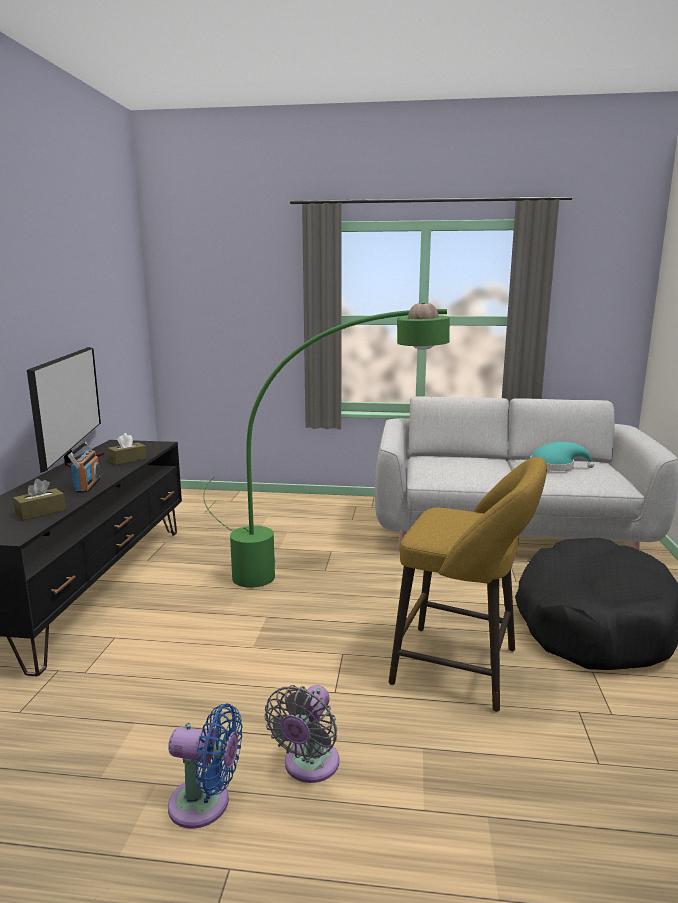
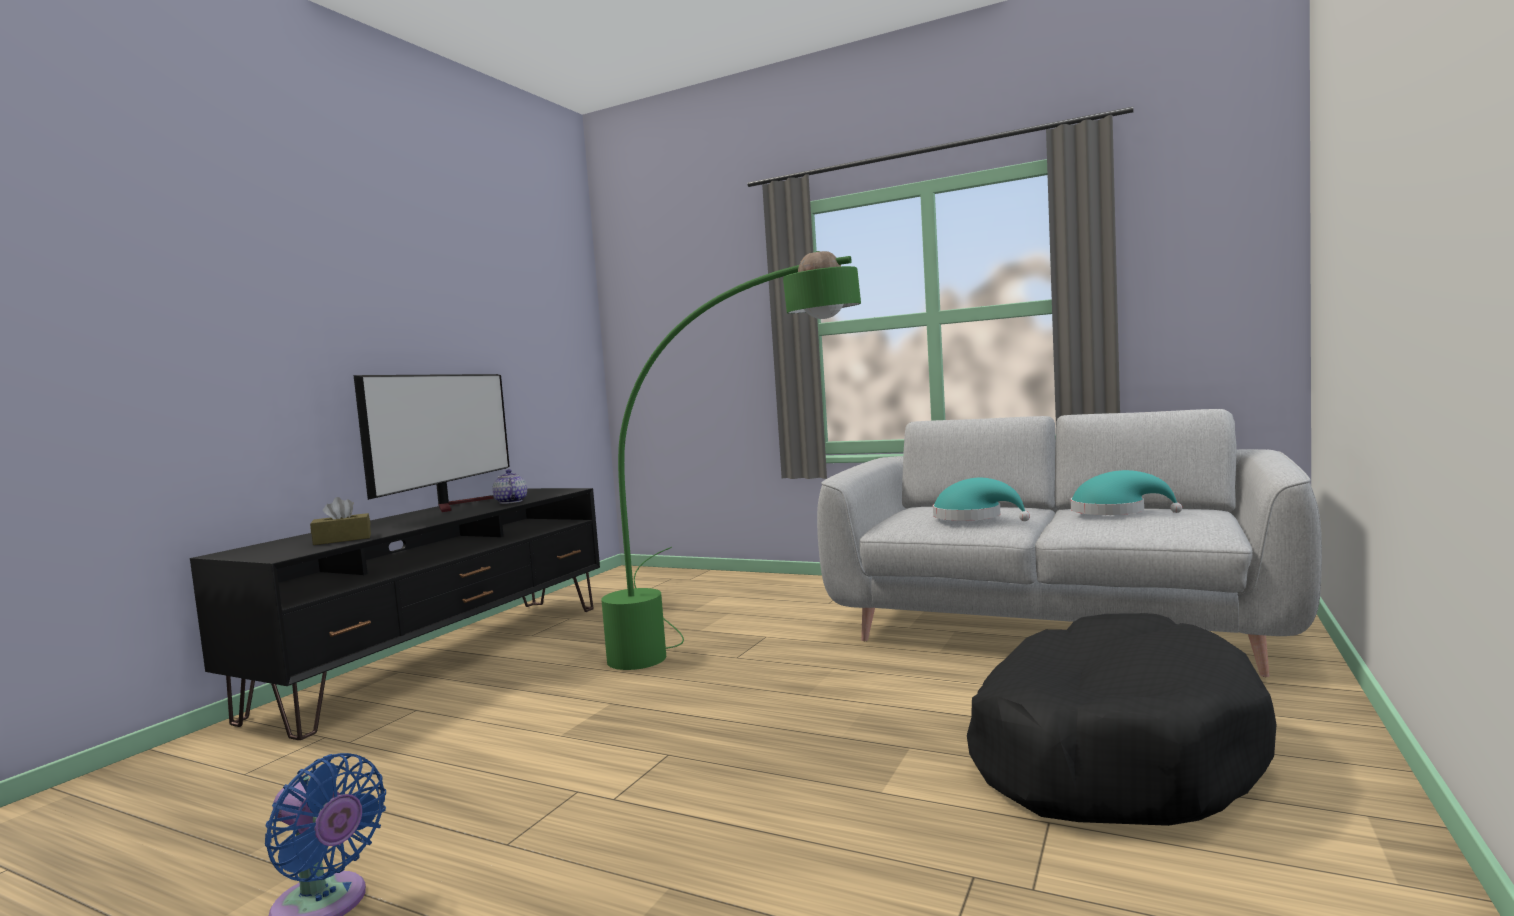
camera: 20 degrees right, 10 degrees down
(87, 485) = (429, 520): radio -> none
(128, 460) = (510, 502): brown tissue box -> teapot
(308, 766) = (491, 883): grey fan -> none
(463, 668) = (827, 792): yellow stool -> none
(475, 471) = (973, 517): none -> turquoise hat

